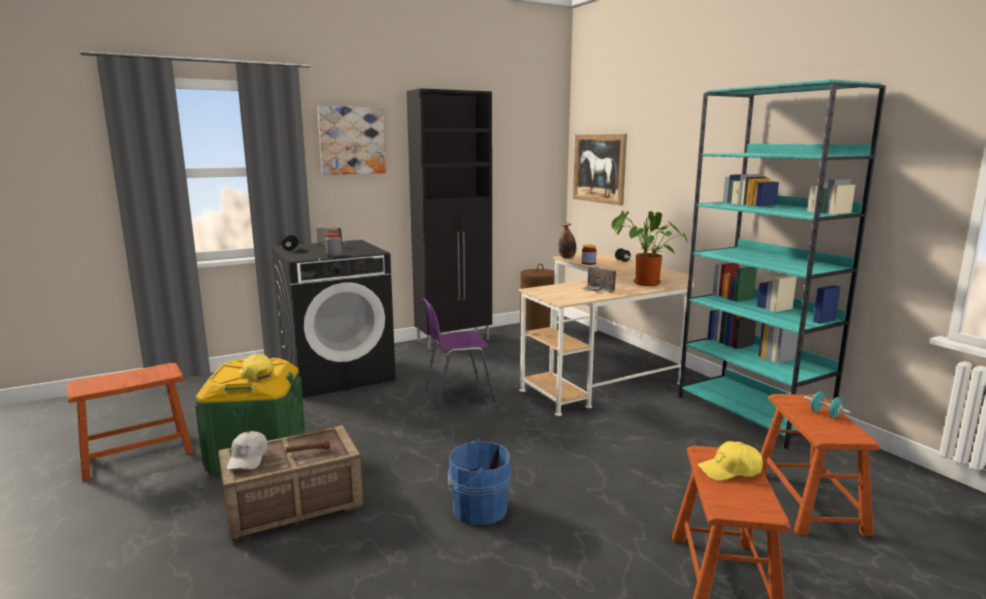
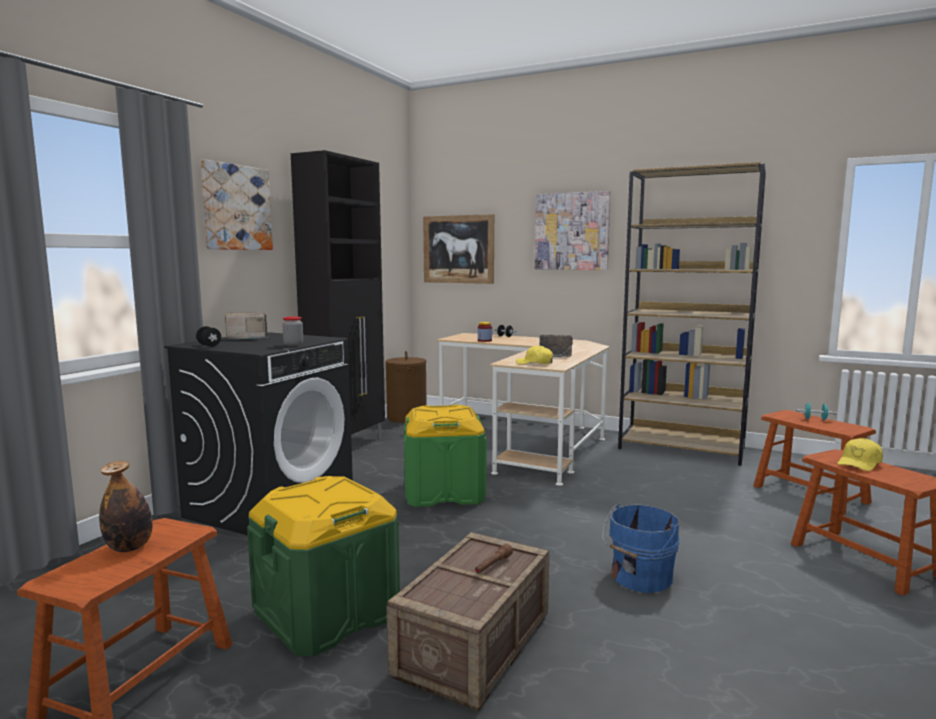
camera: 35 degrees left, 5 degrees down
(248, 458) = (445, 595): white cap -> none
(256, 374) = (344, 496): yellow cap -> yellow cap (535, 363)
(457, 395) = (443, 492): purple chair -> green storage box
(567, 257) = (452, 339): bottle -> bottle (129, 547)
(643, 283) = (573, 348): potted plant -> none
(688, 154) = (572, 231): none -> picture
(752, 413) = (682, 448): turquoise bookcase -> brown bookcase

